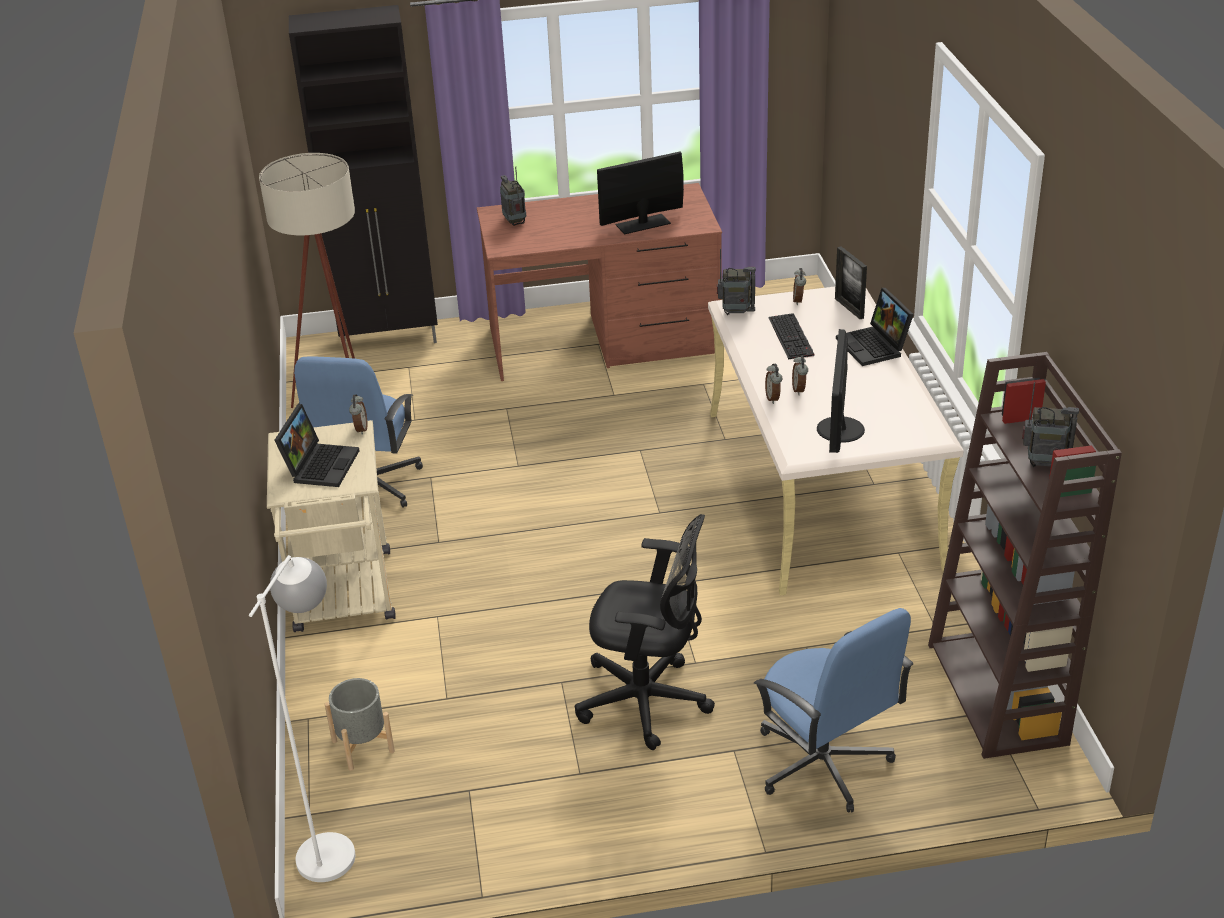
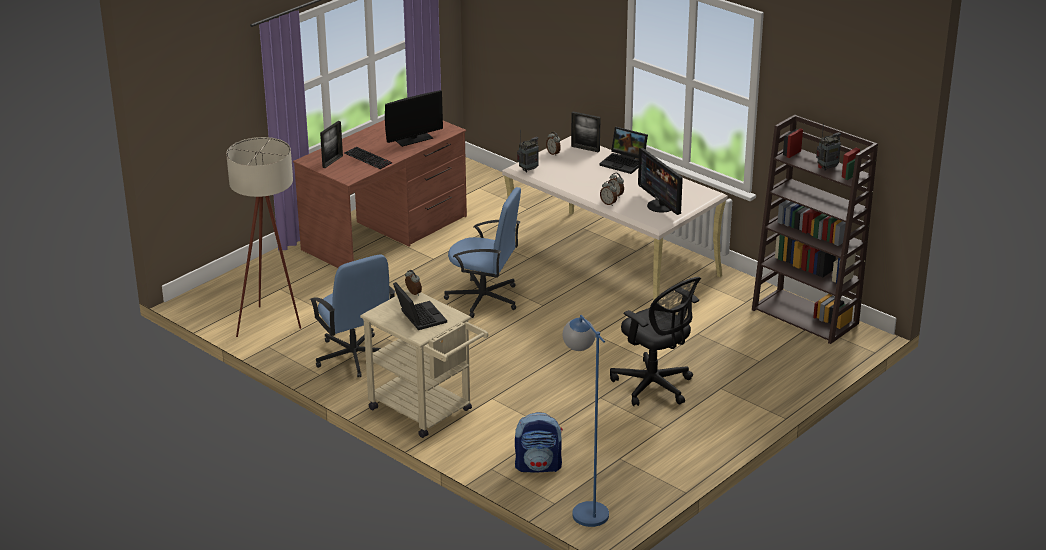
camera: 40 degrees left, 5 degrees down
(334, 842) = (584, 507): white floor lamp -> blue floor lamp
(363, 746) = (538, 466): grey planter -> backpack
(391, 338) = (243, 277): black cabinet -> none
(515, 222) = (332, 161): radio -> picture frame
(643, 224) = (414, 139): monitor -> monitor turned 150 degrees counterclockwise
(649, 702) = (654, 387): black office chair -> black office chair turned 75 degrees clockwise
(792, 337) = (576, 172): keyboard -> keyboard (369, 158)
(823, 764) = (766, 376): blue office chair -> blue office chair (484, 299)

